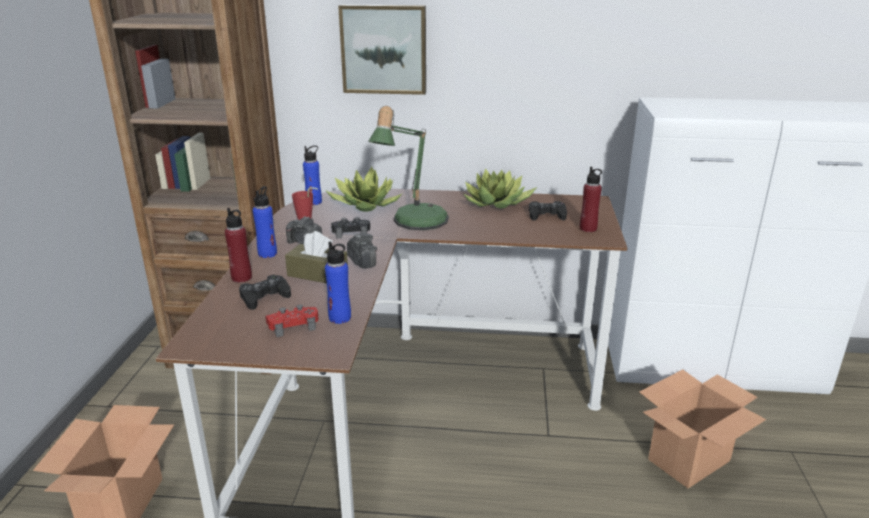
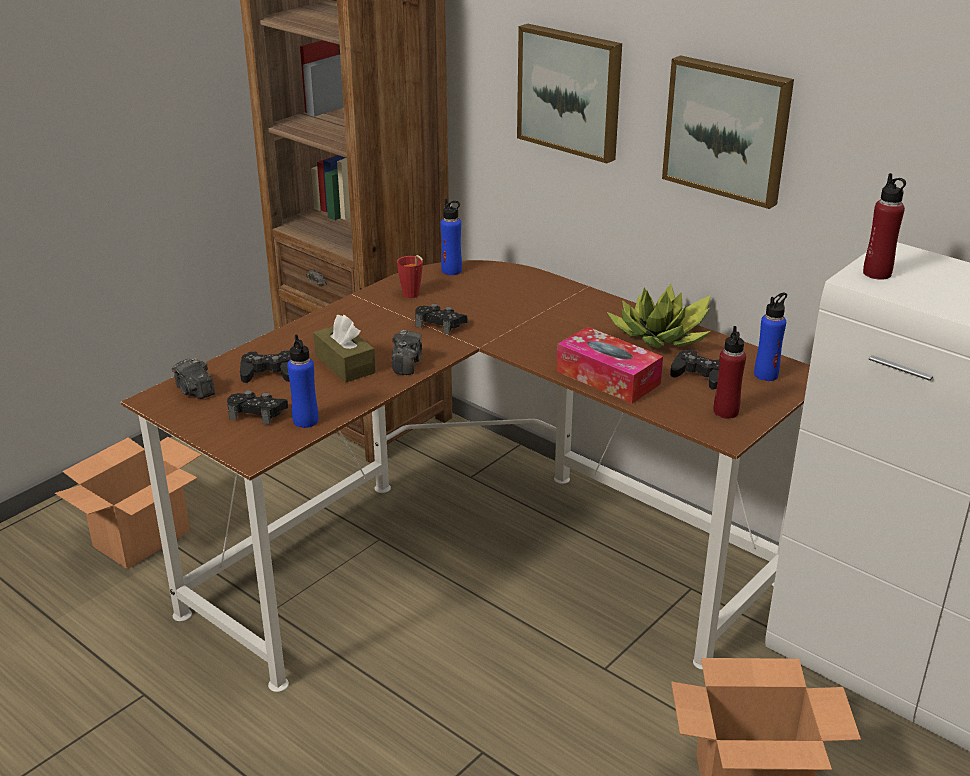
camera: 35 degrees right, 5 degrees up
(241, 278) = (274, 343): red bottle -> red bottle (877, 273)
(267, 254) = (328, 323): blue bottle -> blue bottle (766, 375)
(293, 325) = (257, 413): red game controller -> black game controller
(304, 242) = (379, 320): camera -> camera (195, 391)
(365, 205) = (501, 292): potted plant -> none
(414, 223) = (524, 334): table lamp -> none
(500, 231) = (608, 377): none -> tissue box
(515, 51) = (728, 129): none -> picture

